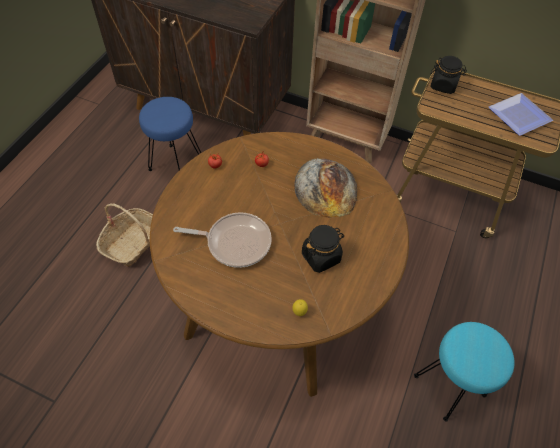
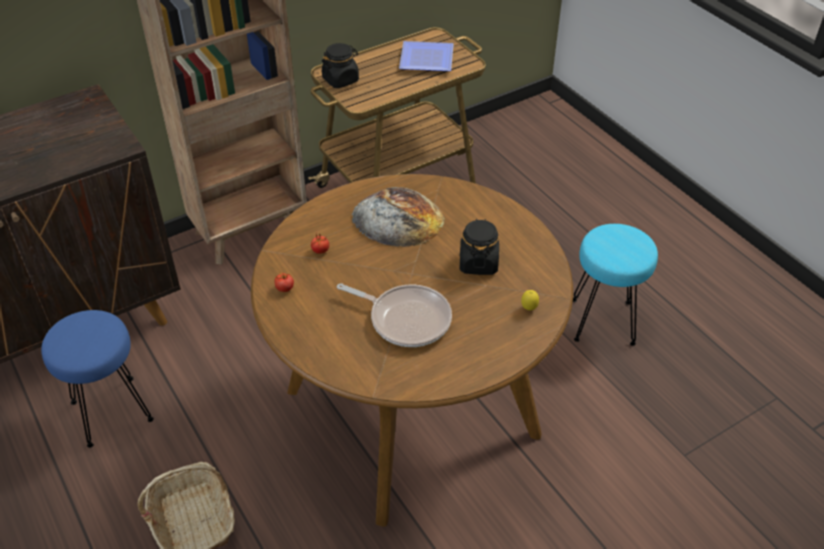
camera: 55 degrees left, 10 degrees down
(235, 242) = (406, 319): frying pan -> frying pan turned 75 degrees clockwise

